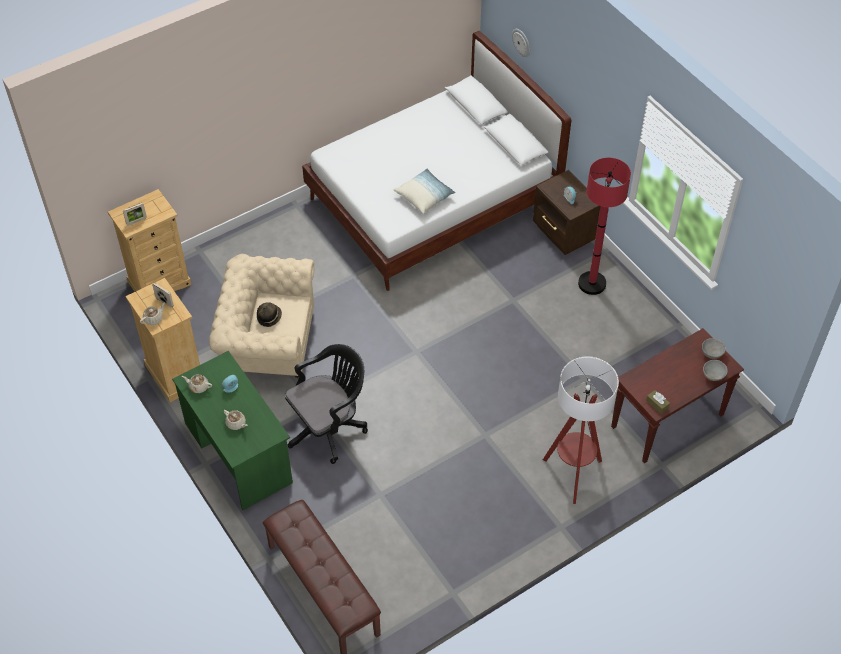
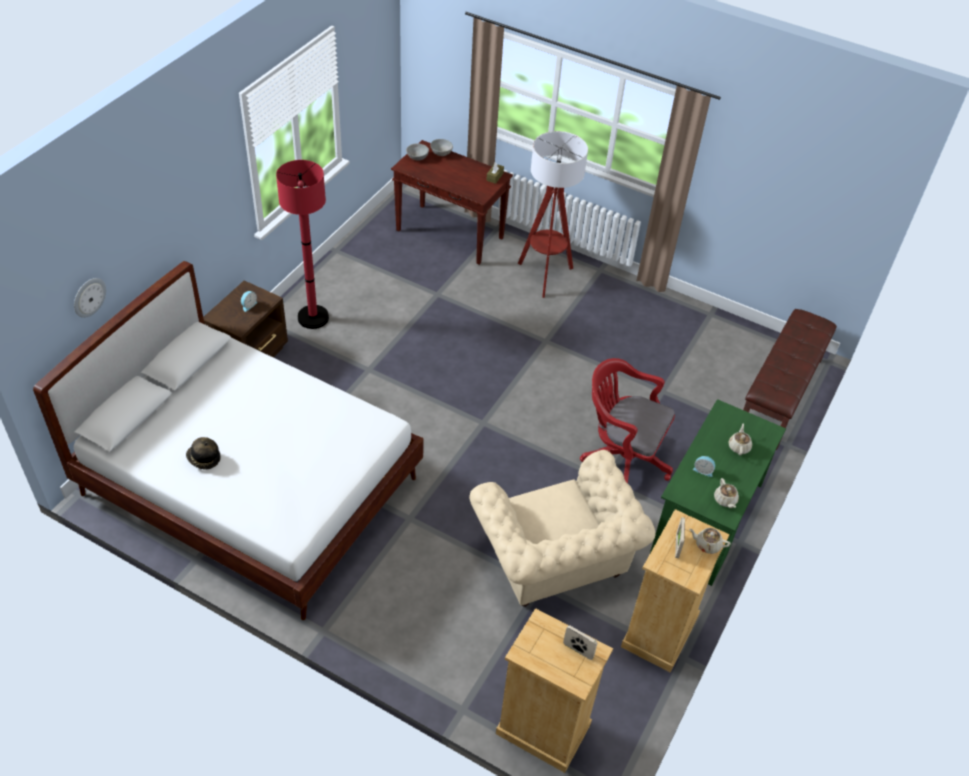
camera: 120 degrees left, 5 degrees down
(269, 317) = (560, 522): hat -> hat (203, 459)
(329, 427) = (621, 457): black office chair -> red office chair
(424, 196) = (320, 412): pillow -> none

